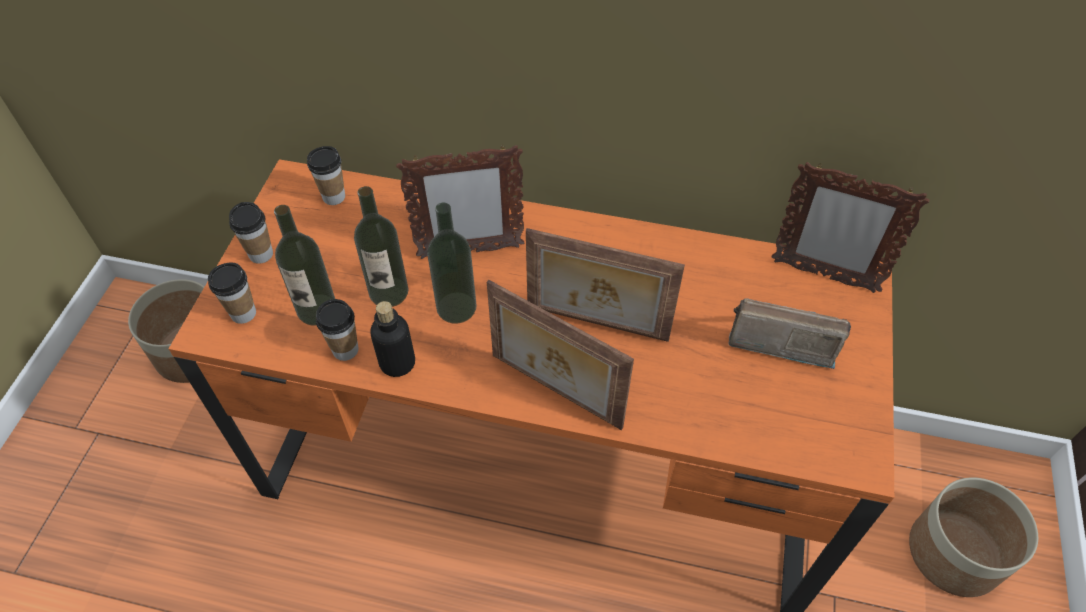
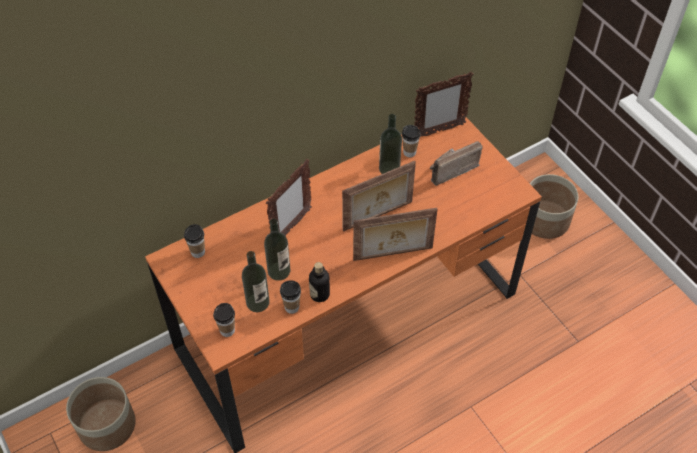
camera: 45 degrees left, 0 degrees up
(261, 254) = (199, 302): cup -> cup (409, 152)
(456, 307) = (315, 254): bottle -> bottle (389, 169)

